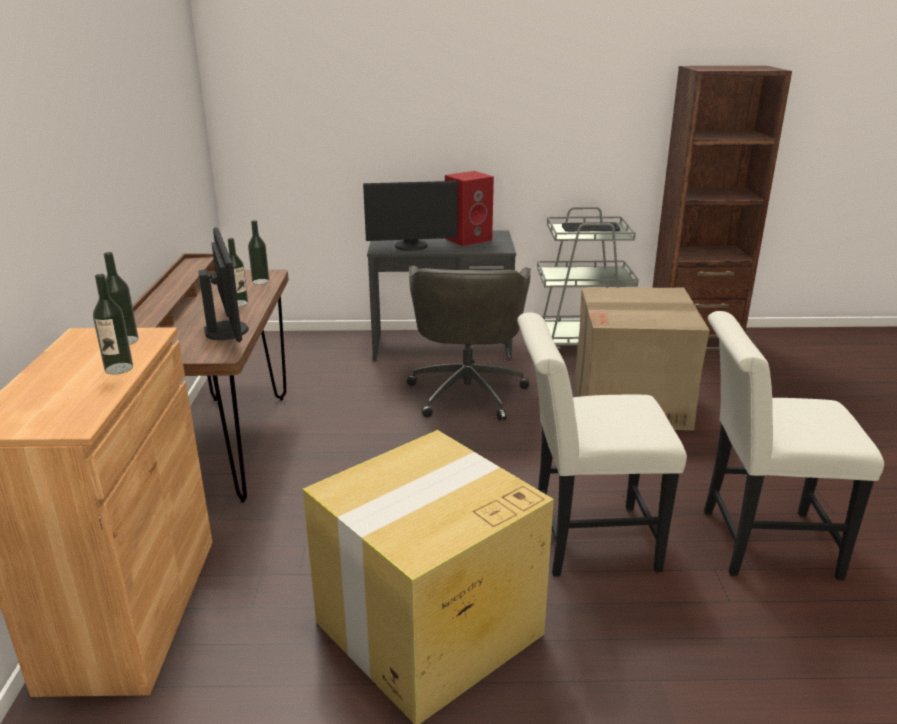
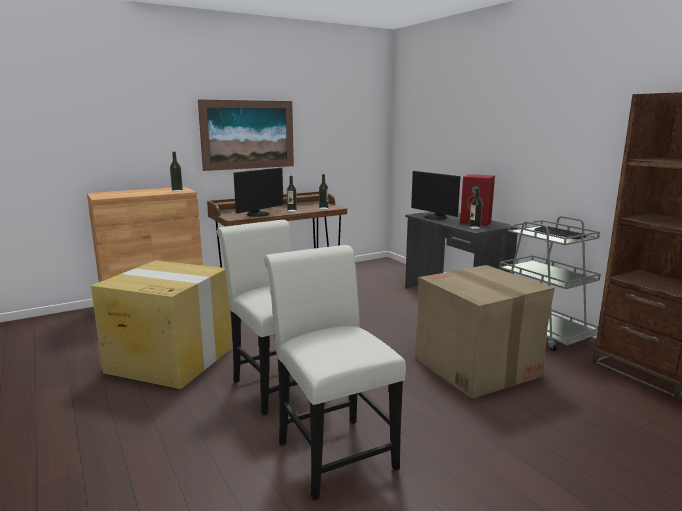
camera: 60 degrees right, 10 degrees down
(102, 172) = (248, 134): none -> picture
(119, 368) = (150, 193): bottle -> bottle (474, 227)
(467, 391) = (408, 316): grey office chair -> none

